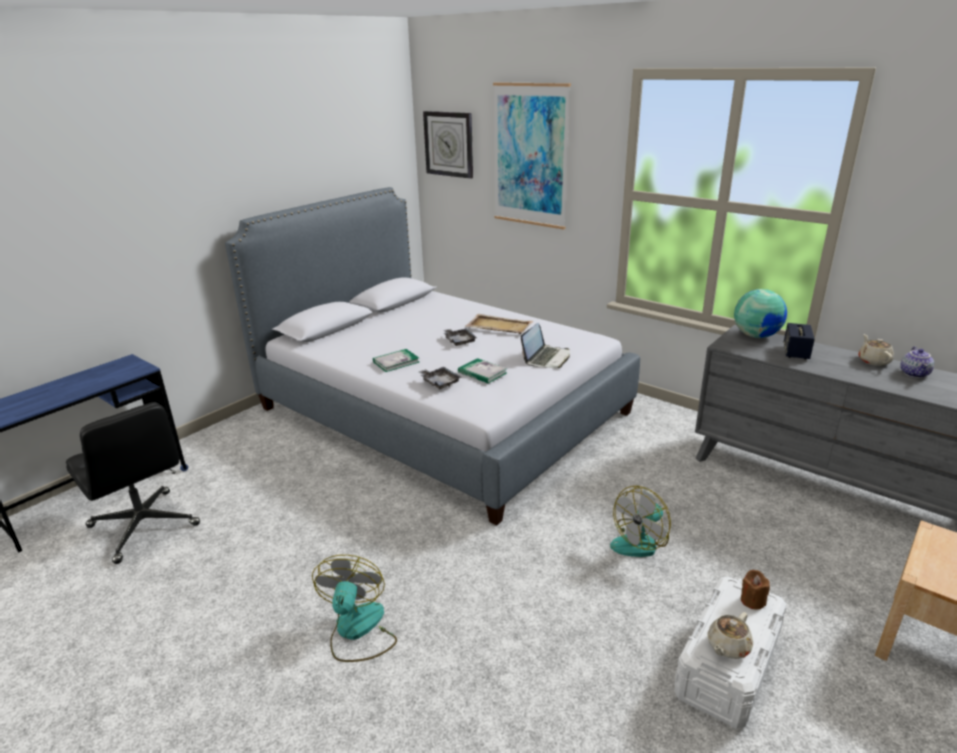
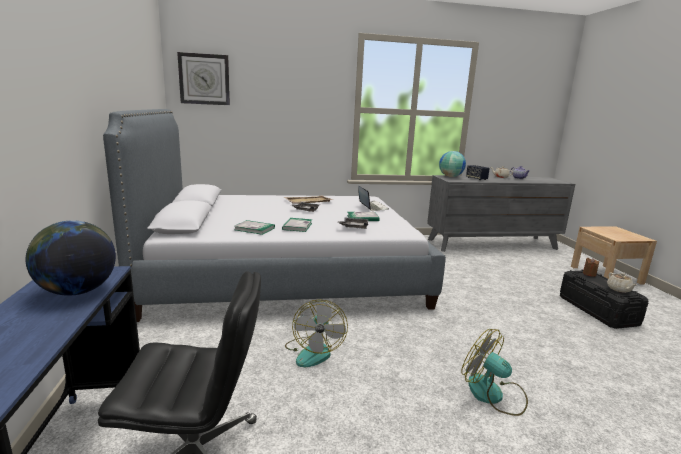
camera: 50 degrees left, 10 degrees down
(104, 379) = (77, 291): none -> globe
(356, 353) = (254, 229): none -> book
(530, 156) = (283, 87): picture -> none
(641, 541) = (491, 286): fan -> fan (313, 351)
(728, 666) = (597, 310): white storage box -> black storage box

